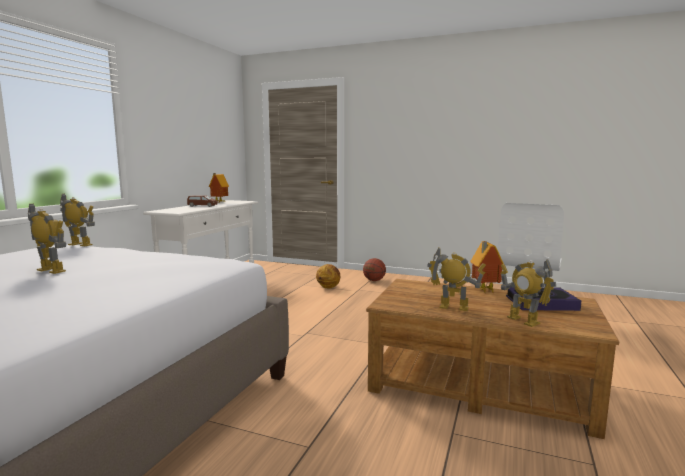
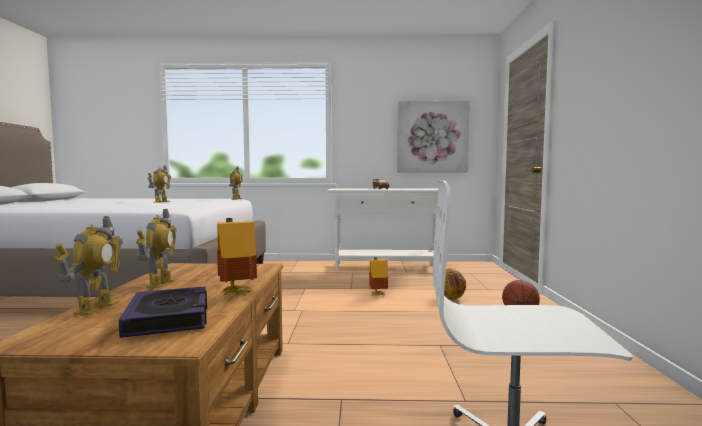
camera: 70 degrees right, 5 degrees down
(208, 148) = (432, 137): none -> picture
(219, 202) = (414, 188): toy house -> toy house (378, 294)
(523, 320) = (96, 308): toy robot -> toy robot turned 150 degrees clockwise

